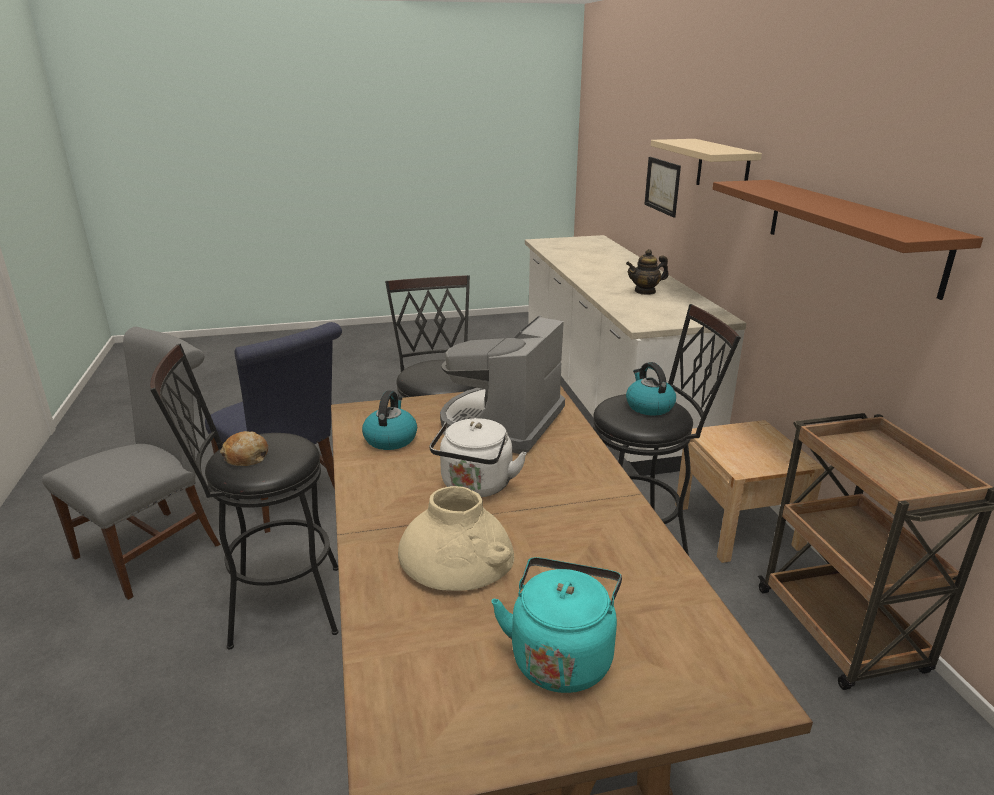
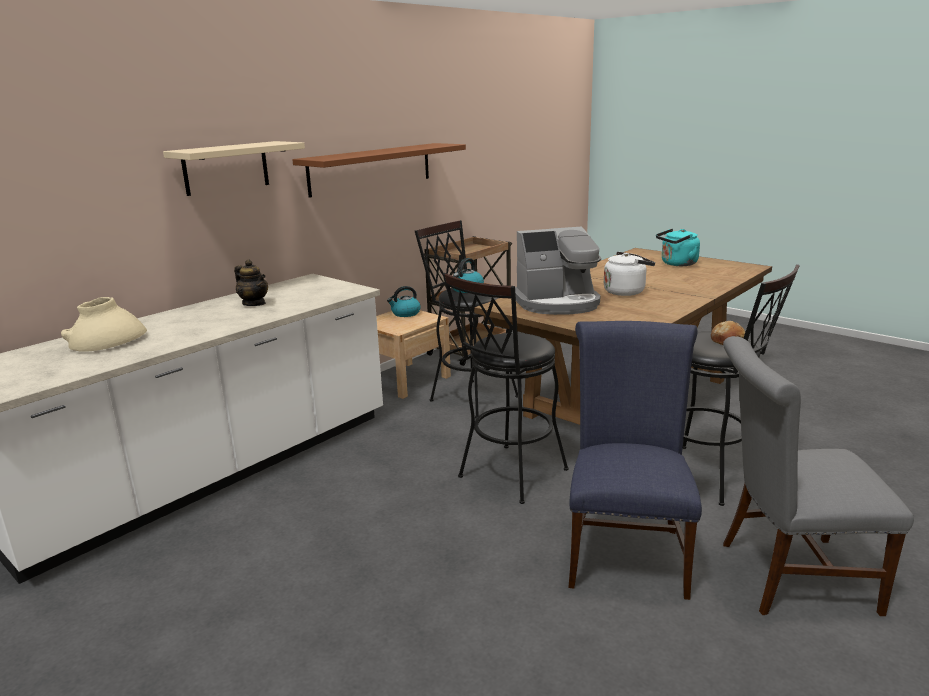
camera: 125 degrees left, 5 degrees down
(390, 439) = (630, 316): kettle -> kettle (405, 313)
(456, 555) = (673, 282): beige vase -> beige vase (107, 340)
(662, 186) = (105, 223): picture -> none

